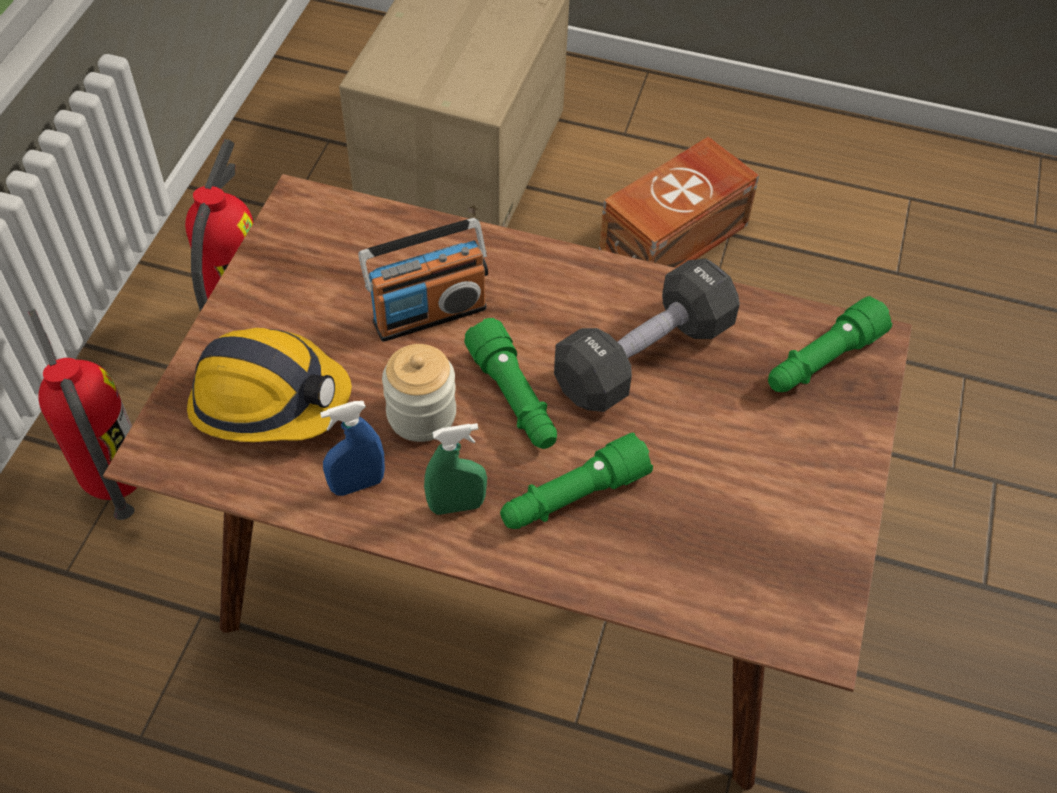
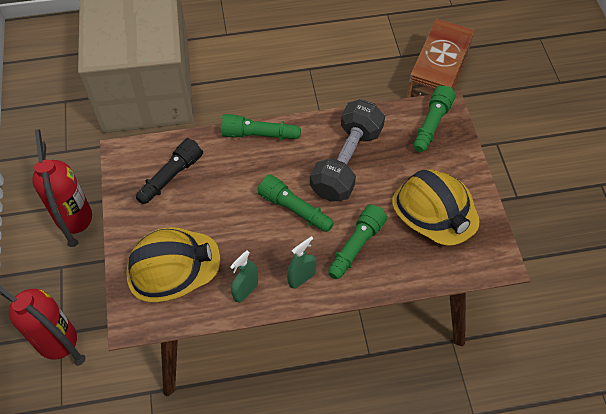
camera: 25 degrees left, 5 degrees up
(348, 269) = (169, 179): none -> black flashlight
(357, 484) = (246, 292): blue spray bottle -> green spray bottle
(421, 414) = (256, 240): jar -> none
(429, 314) = (227, 185): radio -> none
(529, 262) = (262, 135): none -> green flashlight
(676, 237) = (284, 81): brown storage box -> brown storage box (438, 78)
(746, 498) = (434, 211): none -> hard hat

